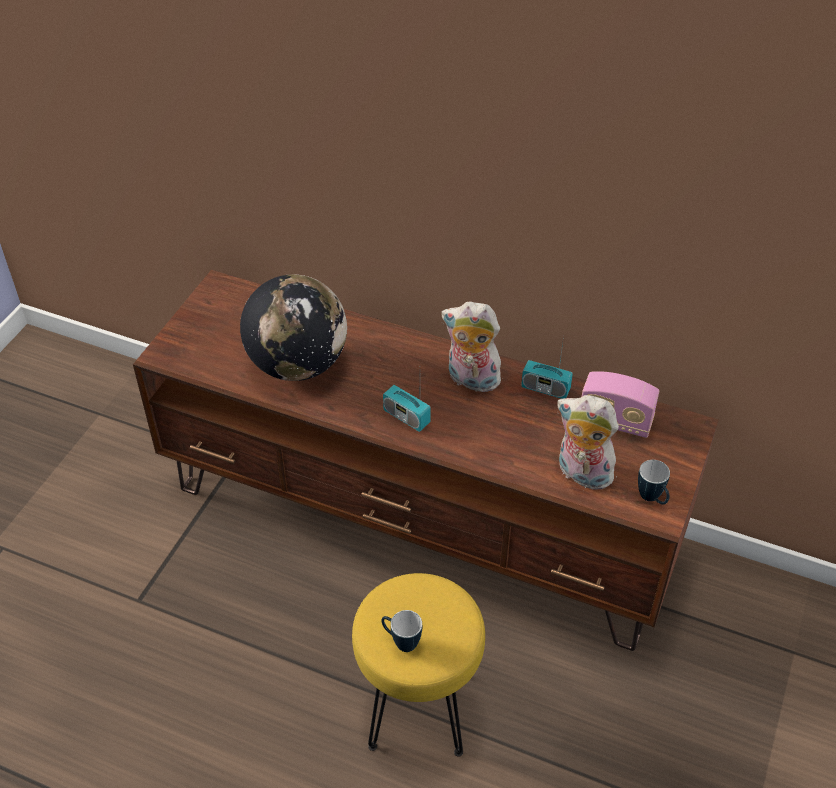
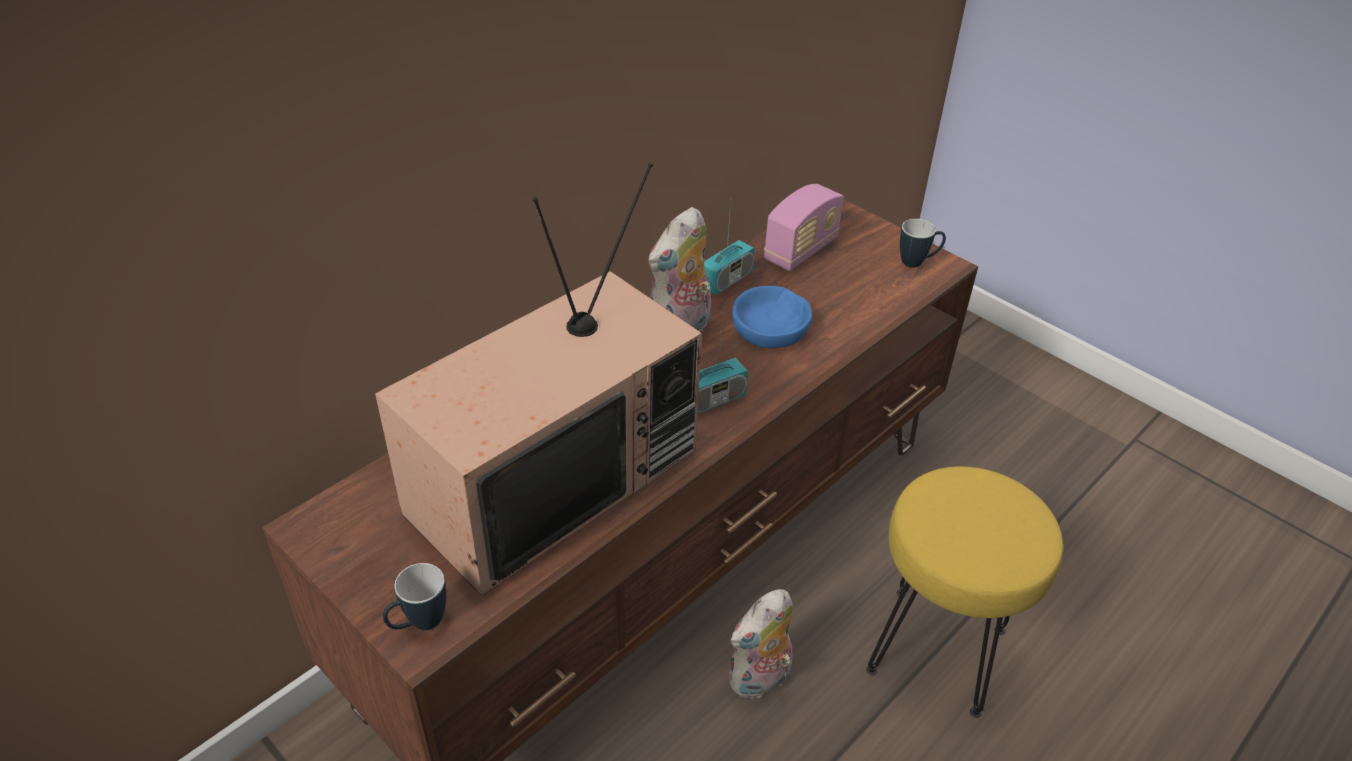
camera: 70 degrees left, 5 degrees down
(298, 364) = (553, 477): globe -> television
(401, 642) = (1002, 545): mug -> mug (419, 624)
(506, 427) = (770, 326): none -> blue bowl
(581, 474) = (866, 295): plush toy -> plush toy (760, 680)

